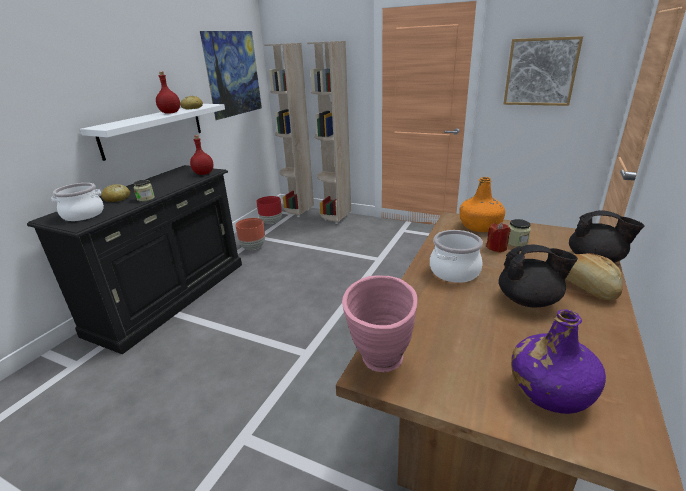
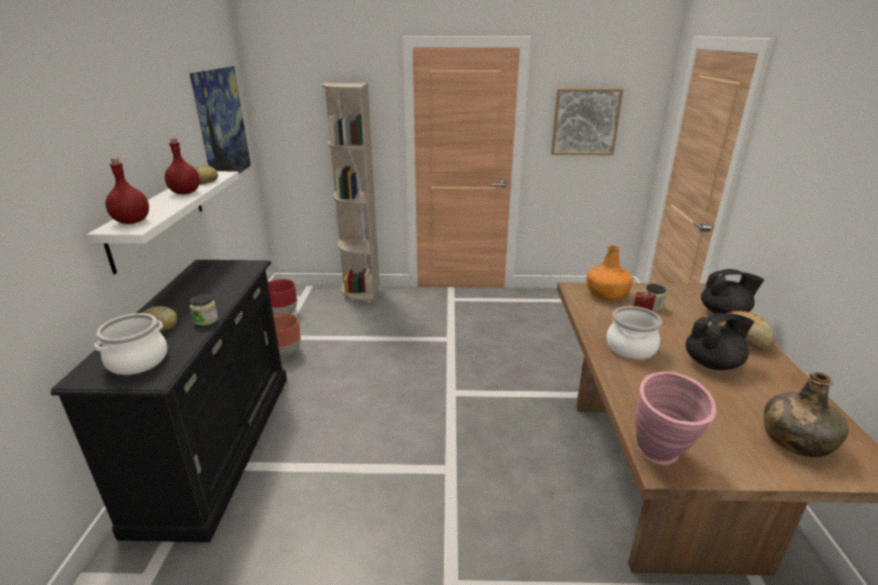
camera: 25 degrees left, 0 degrees up
(204, 173) = (245, 270): red bottle -> red bottle (133, 221)
(296, 211) = (306, 294): beige bookcase -> none
(550, 390) = (795, 440): purple bottle -> green bottle

